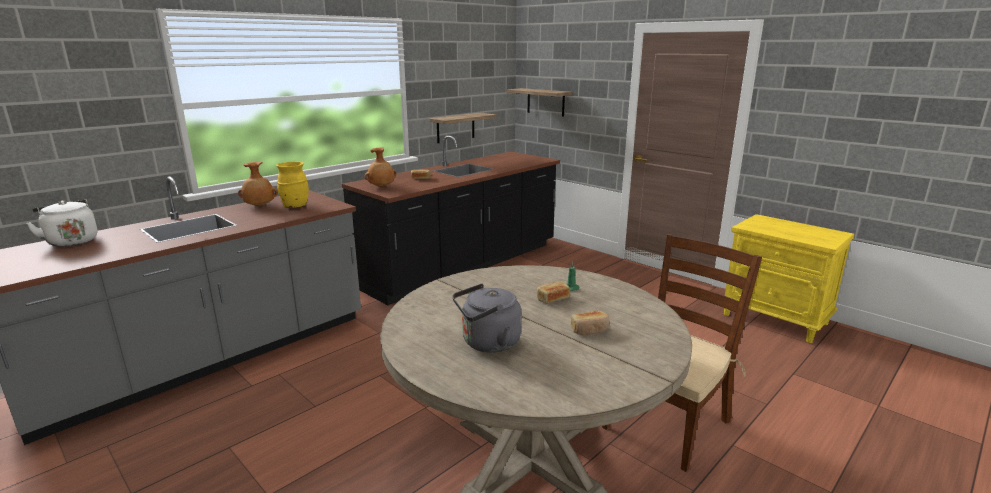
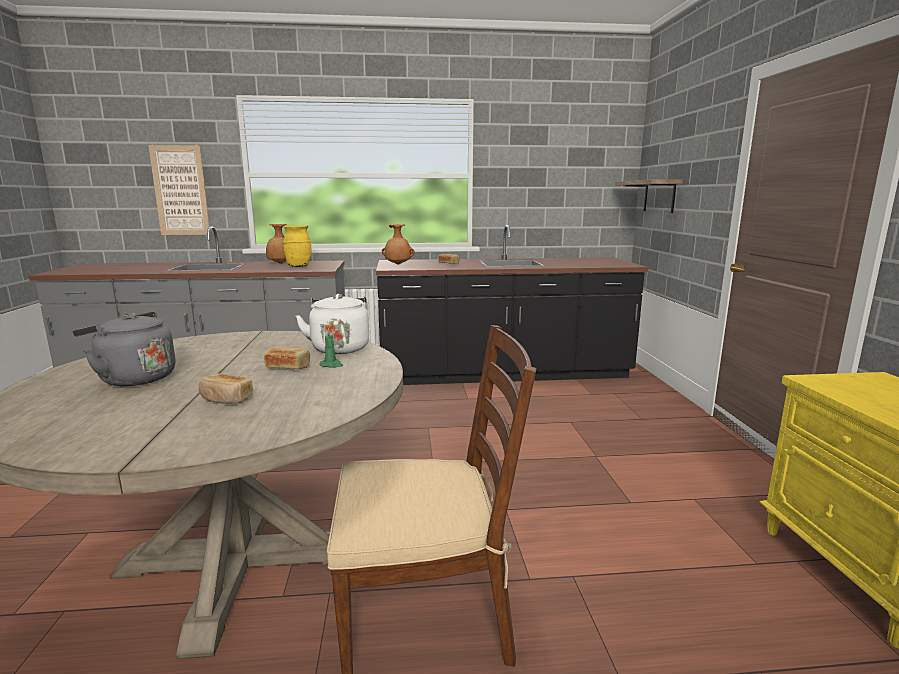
camera: 40 degrees right, 5 degrees down
(71, 241) = (140, 264): white kettle -> white kettle (340, 348)
(88, 134) = (180, 191): none -> picture
(455, 127) = (538, 222): shelf -> none

